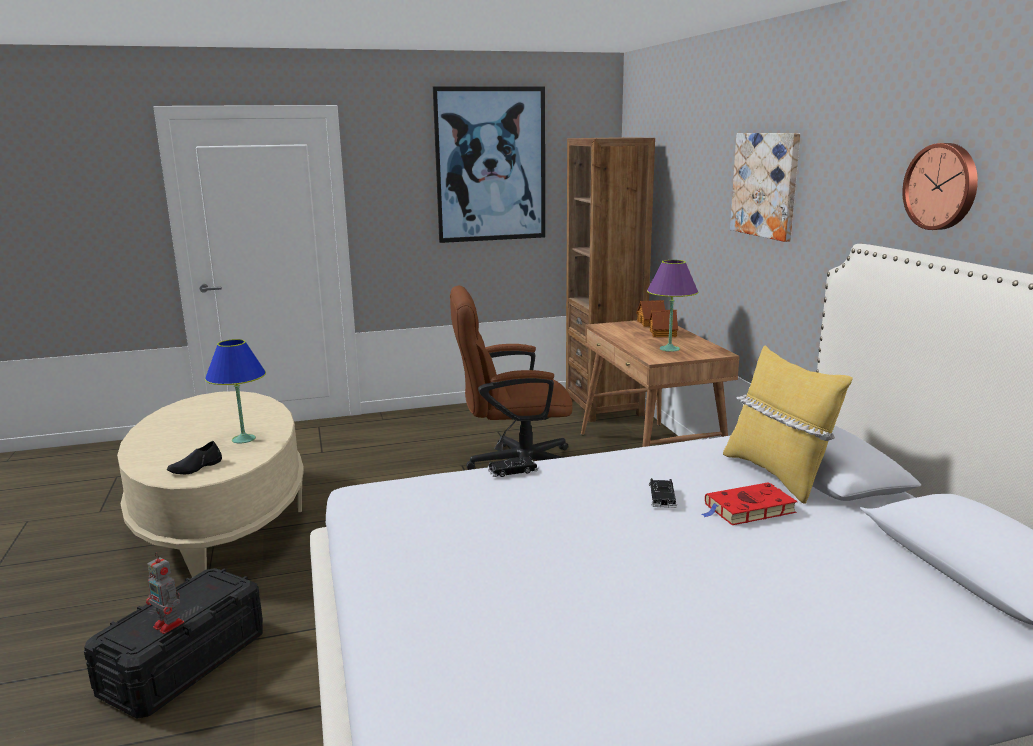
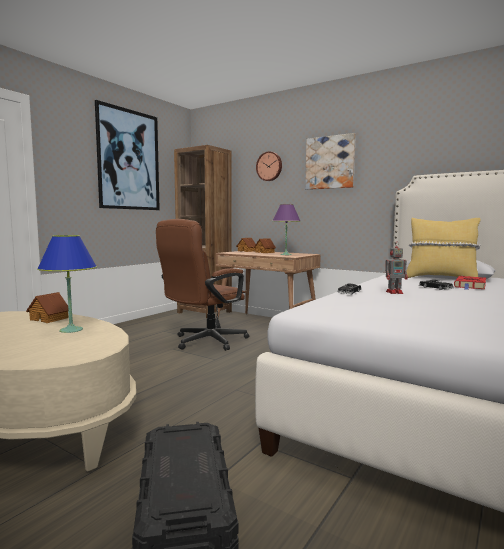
camera: 40 degrees left, 10 degrees down
(169, 625) = (206, 475): toy robot -> toy robot (395, 292)
(195, 467) = (68, 349): black shoe -> none
(260, 415) = (49, 319): none -> toy house
(942, 186) = (457, 144): wall clock -> wall clock (269, 166)

